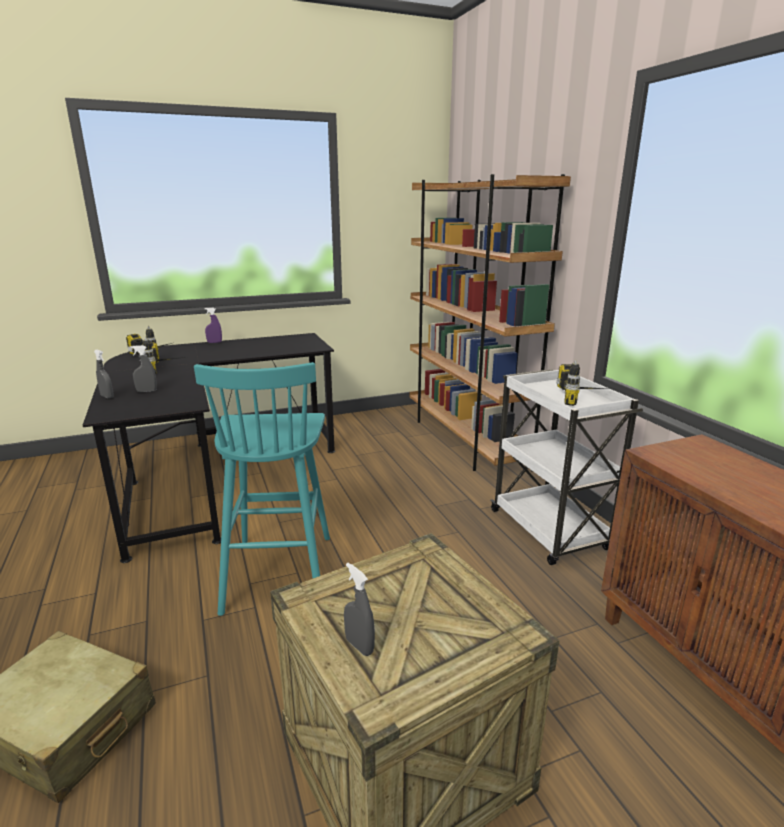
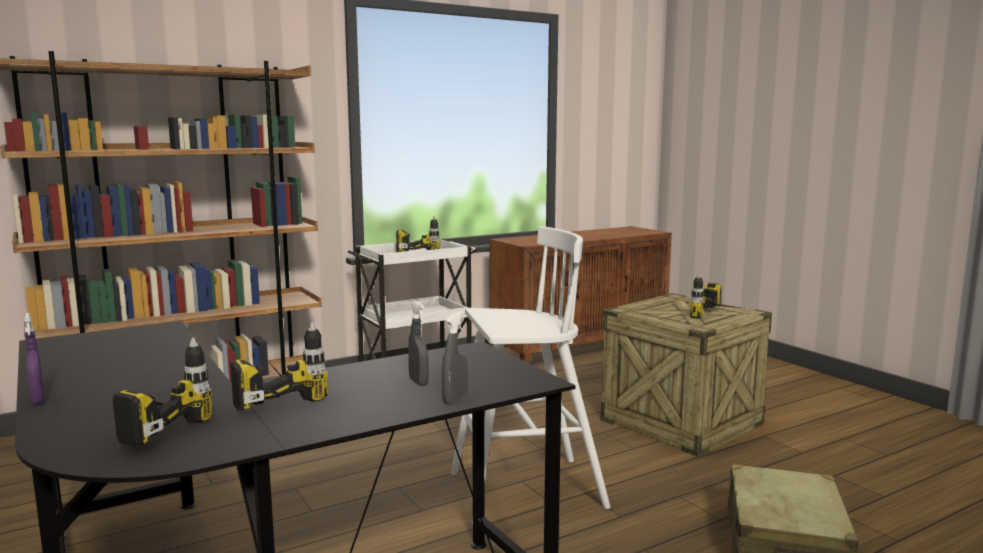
camera: 100 degrees left, 10 degrees down
(279, 571) = (523, 490): turquoise stool -> white stool
(359, 646) = (720, 317): grey spray bottle -> power drill

